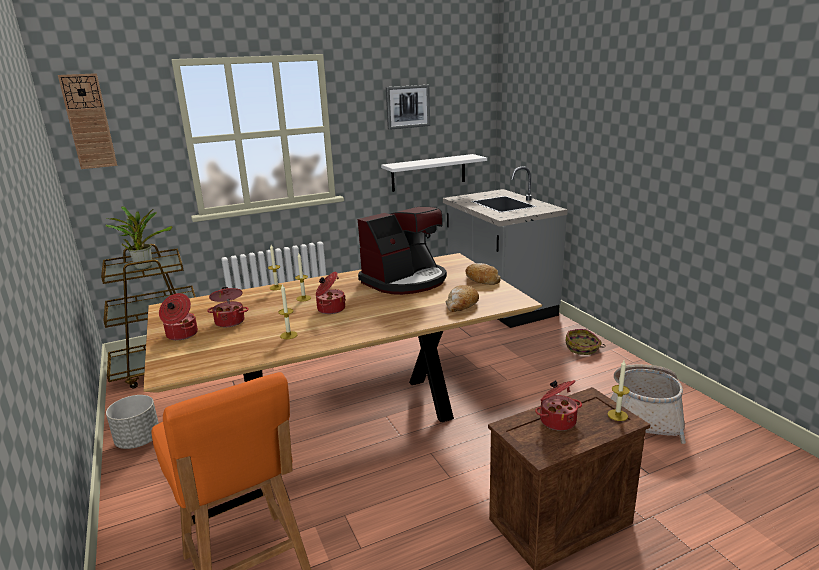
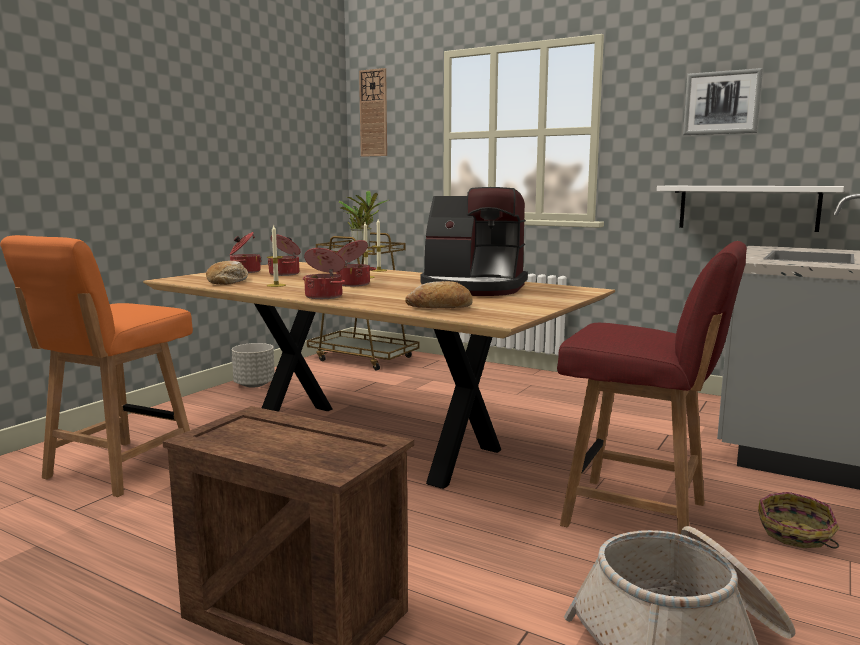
camera: 55 degrees right, 10 degrees down
(481, 280) = (539, 304): bread -> bread (228, 281)
(536, 374) = (639, 515): none -> red chair
(557, 420) = (291, 433): cooking pot -> cooking pot (324, 296)
(617, 415) = (343, 463): candle -> none

